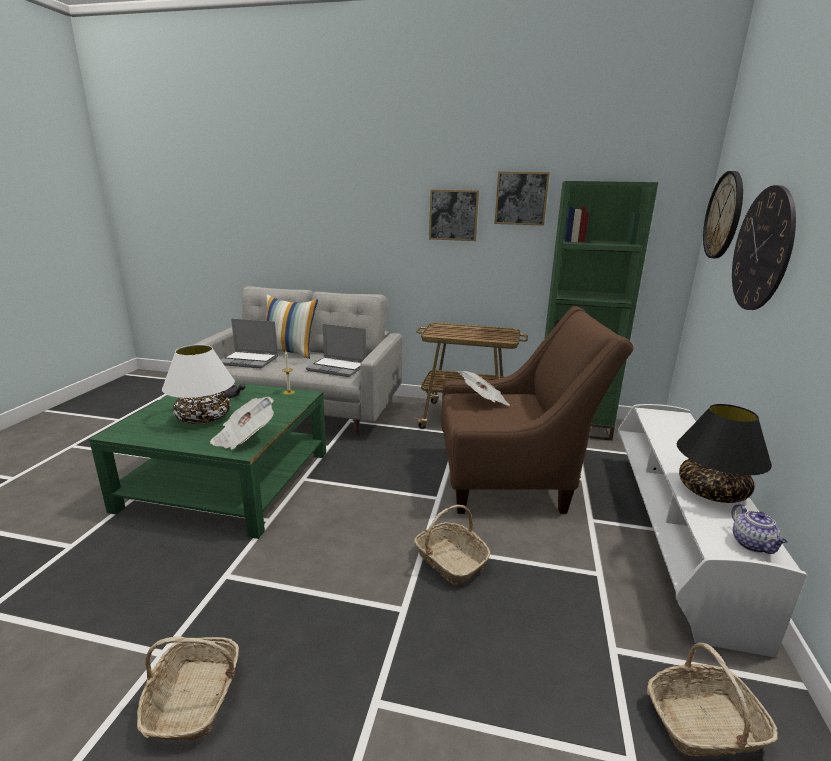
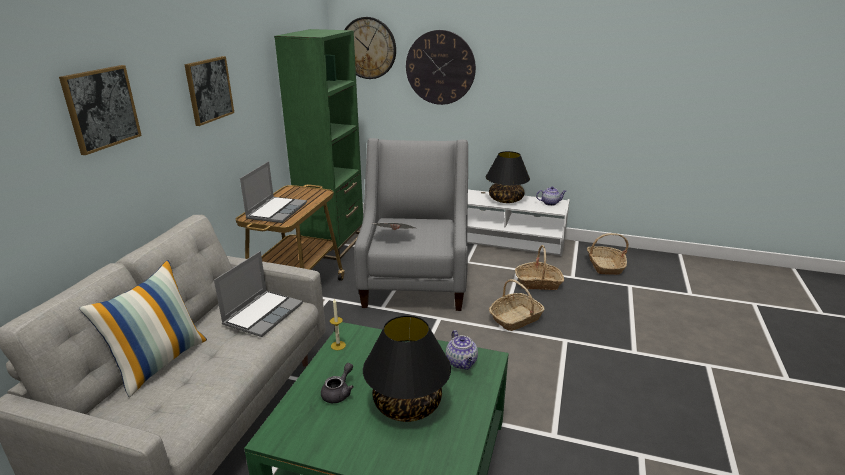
camera: 85 degrees left, 5 degrees up
(194, 699) = (666, 427): basket -> basket (538, 283)
(204, 418) = (408, 404): white table lamp -> black table lamp
(244, 438) = (462, 363): newspaper -> teapot
(249, 361) = (182, 399): laptop -> laptop (276, 211)
(512, 479) = (415, 281): brown armchair -> grey armchair
(521, 198) = (251, 57): picture -> picture (101, 108)

